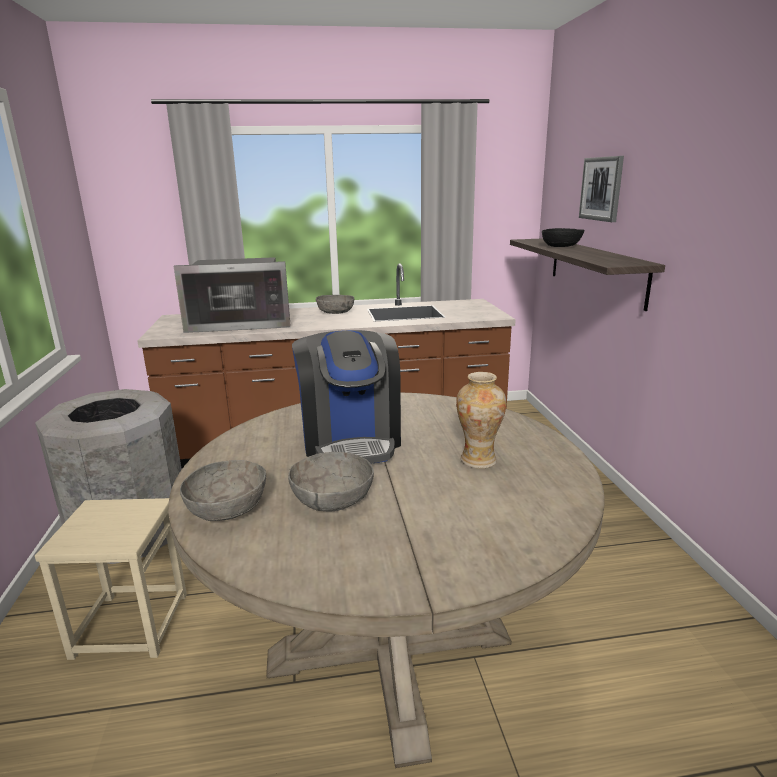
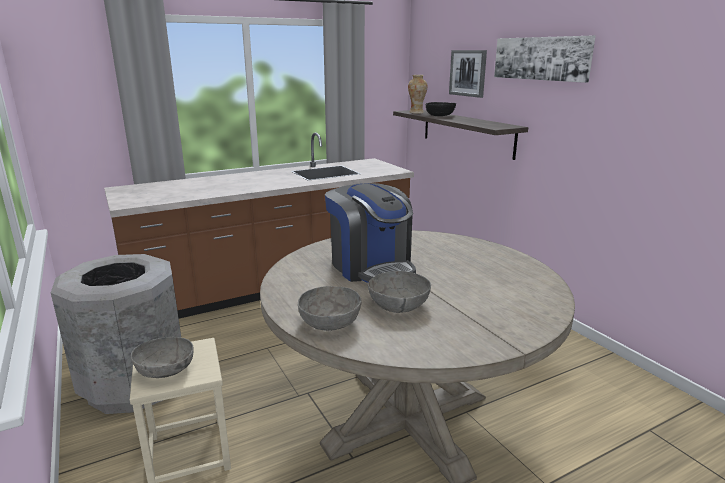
camera: 20 degrees left, 0 degrees up
(240, 323) = (193, 189): microwave -> none
(335, 312) = (268, 175): grey bowl -> grey bowl (166, 370)
(478, 460) = (470, 268): vase -> vase (416, 112)
(687, 164) = (541, 58): none -> picture

